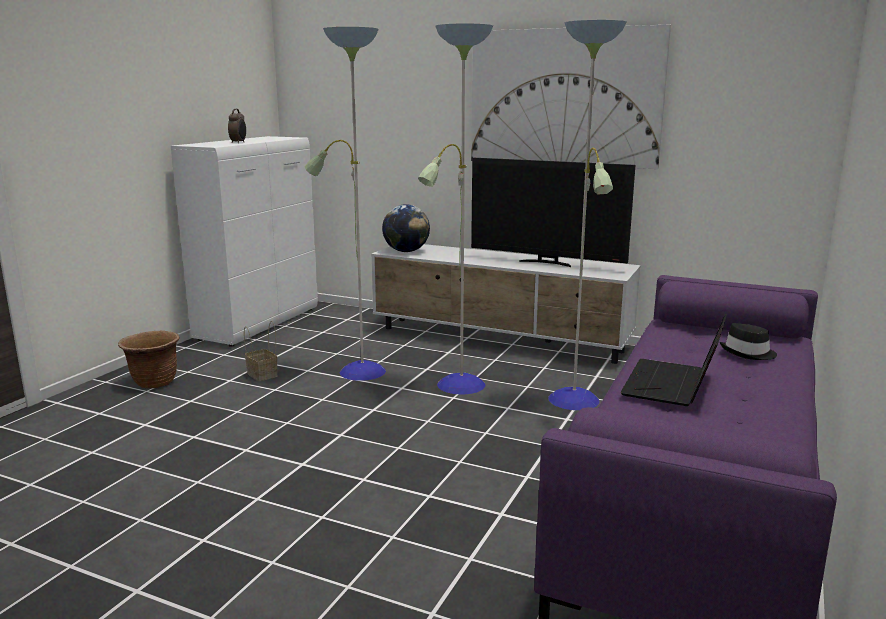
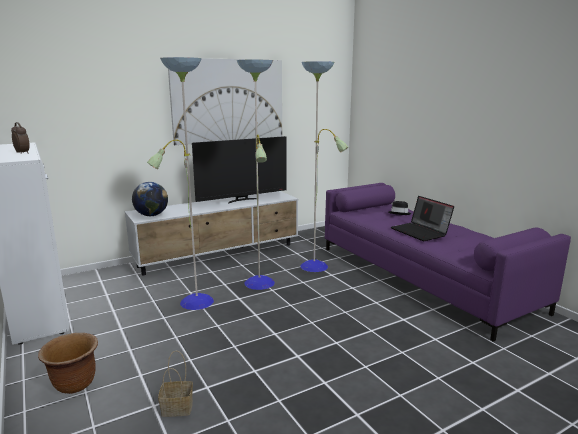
camera: 55 degrees left, 0 degrees up
(263, 375) = (143, 334): basket -> basket (178, 407)

